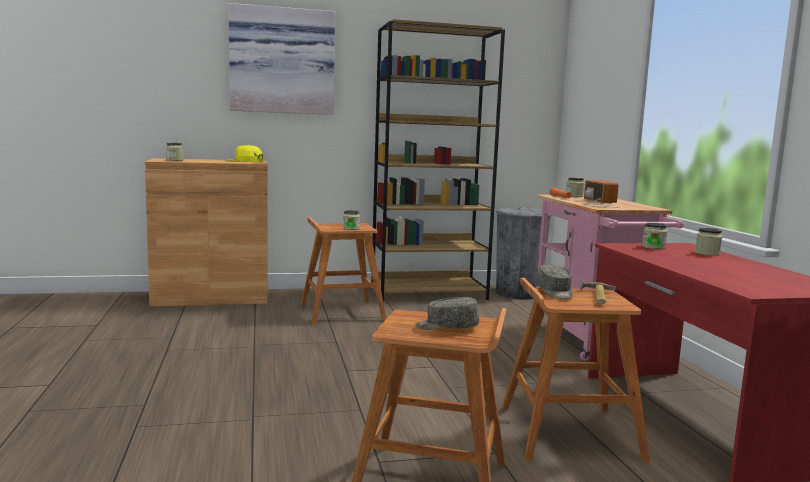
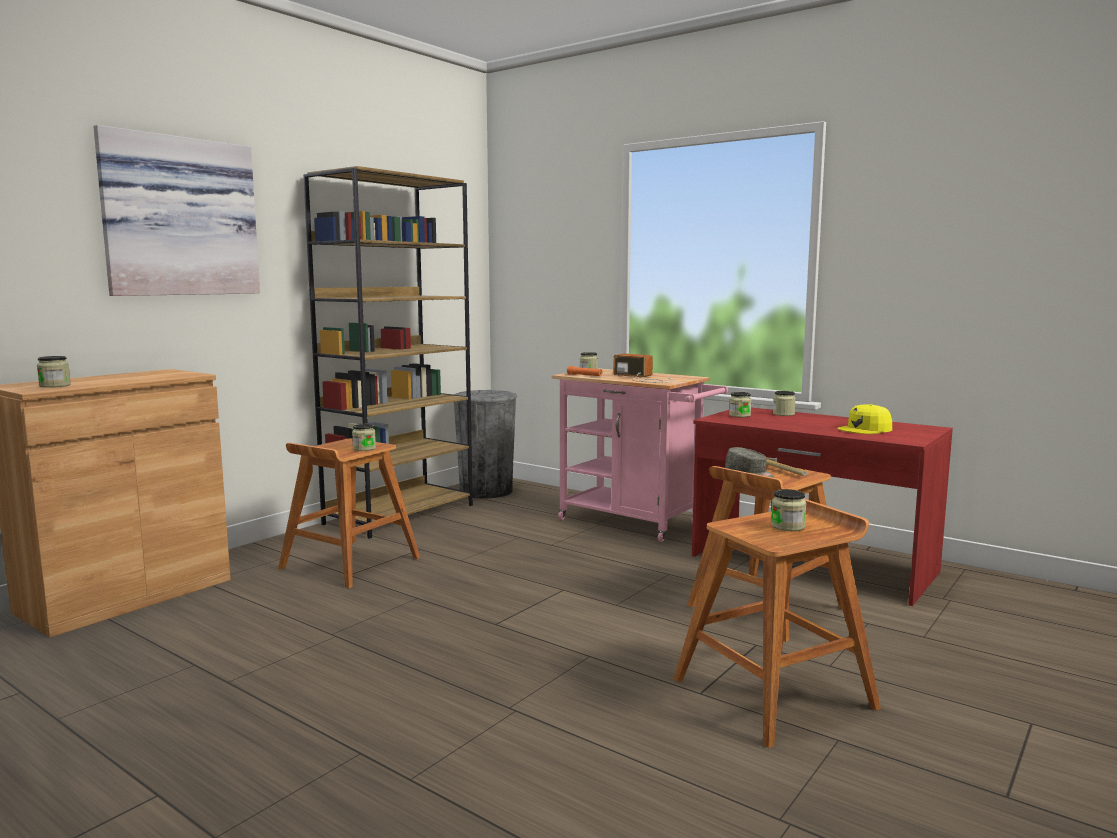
camera: 40 degrees left, 0 degrees up
(244, 161) = (155, 373): yellow cap -> yellow cap (865, 429)
(446, 327) = (787, 526): grey cap -> jar

